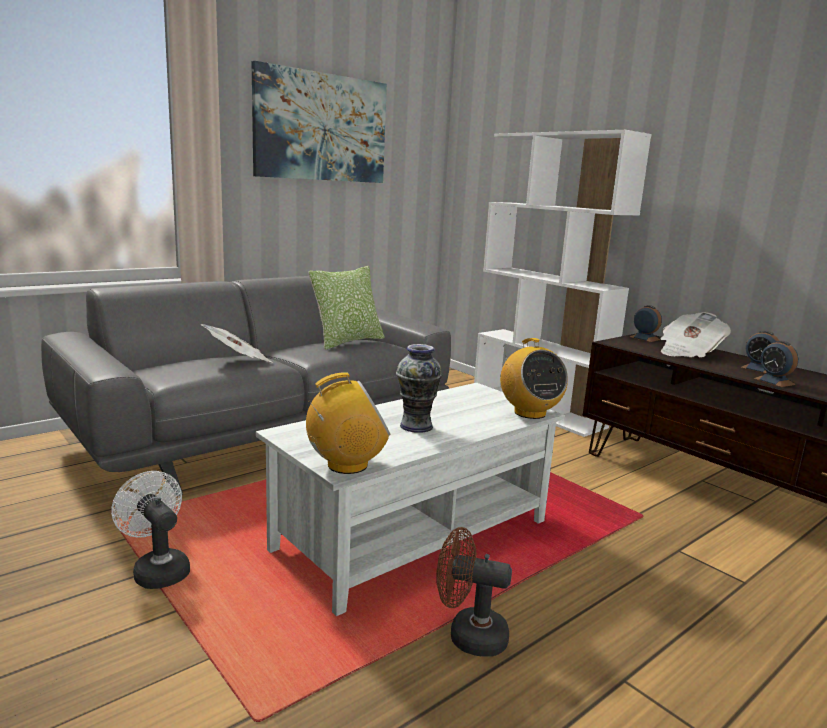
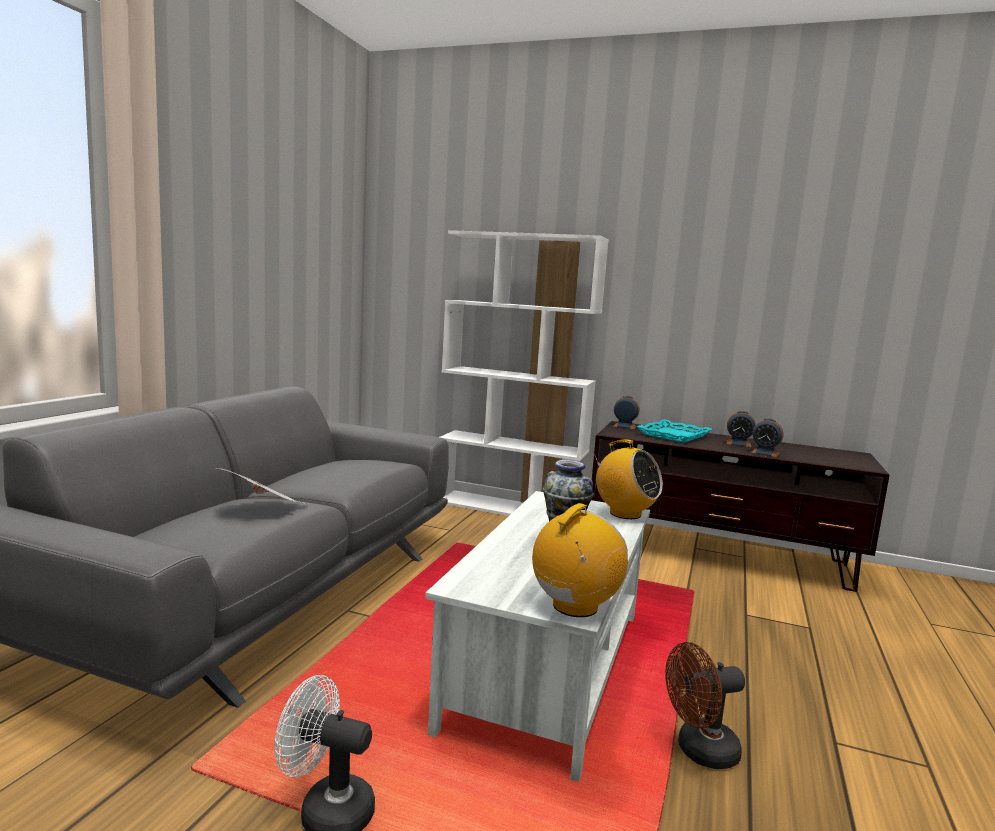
camera: 30 degrees left, 5 degrees down
(321, 127) = (257, 213): picture -> none
(347, 341) = (346, 465): pillow -> none
(688, 352) = (674, 435): newspaper -> turquoise tray

